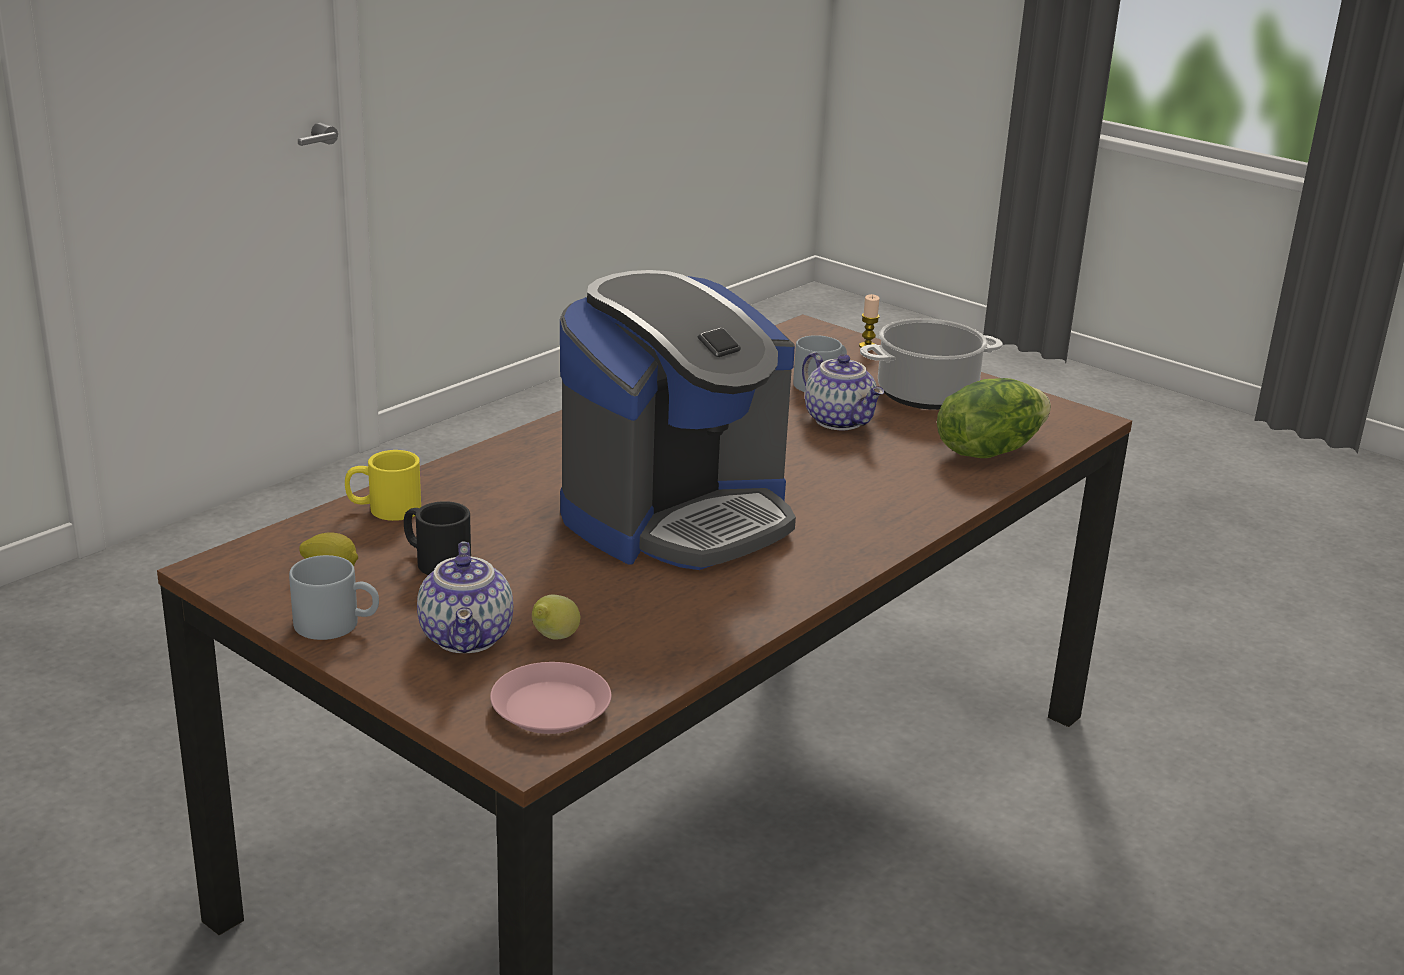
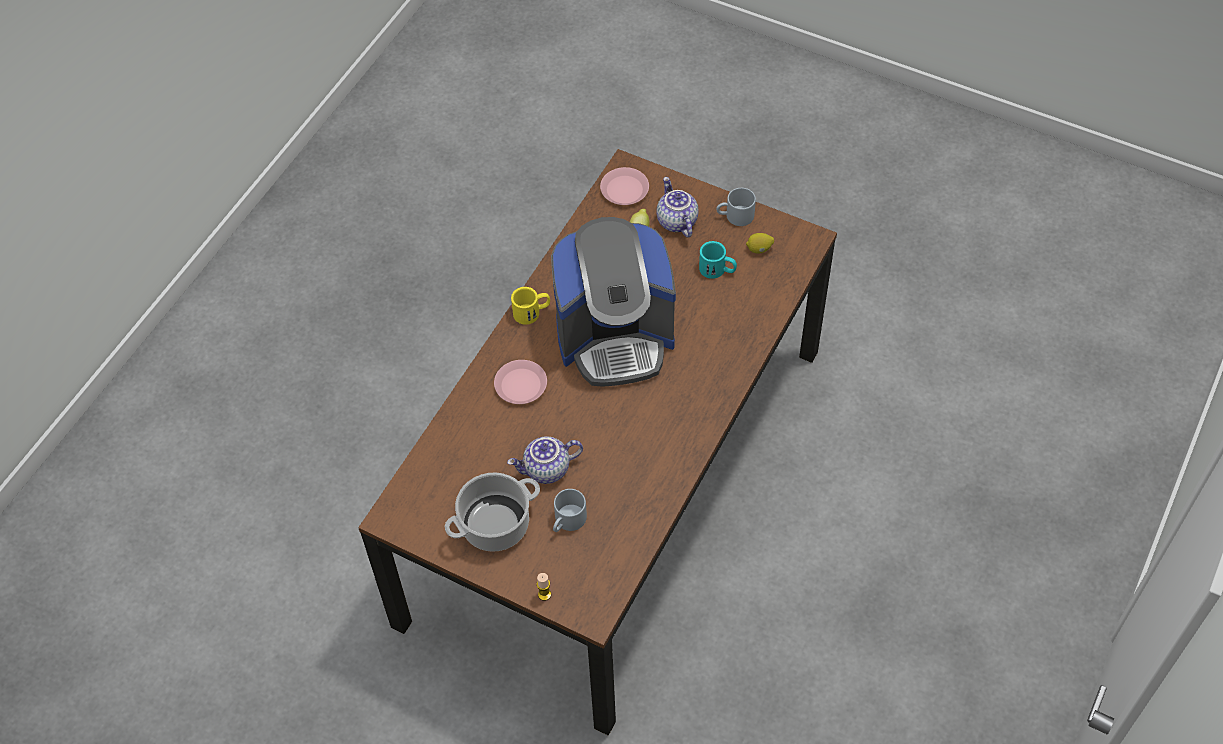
camera: 170 degrees right, 30 degrees up
(384, 509) = (764, 304): yellow mug -> yellow mug (532, 312)
(435, 560) = (717, 270): black mug -> turquoise mug
(678, 516) = (615, 337): coffee machine -> coffee machine turned 135 degrees counterclockwise
(840, 421) = (546, 470): teapot -> teapot turned 60 degrees counterclockwise
(863, 495) = (521, 385): none -> pink plate
(988, 450) = (452, 457): lettuce -> none

